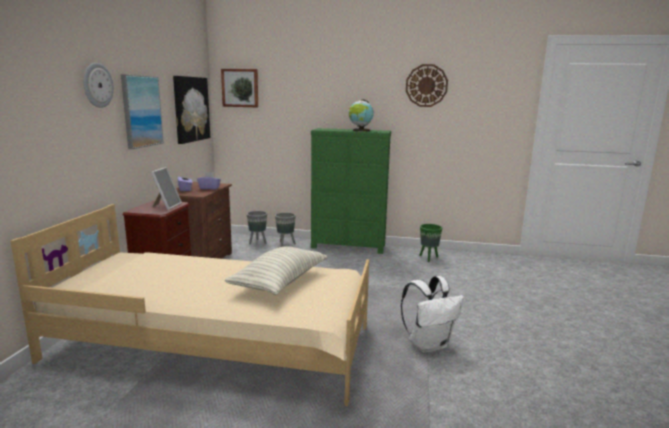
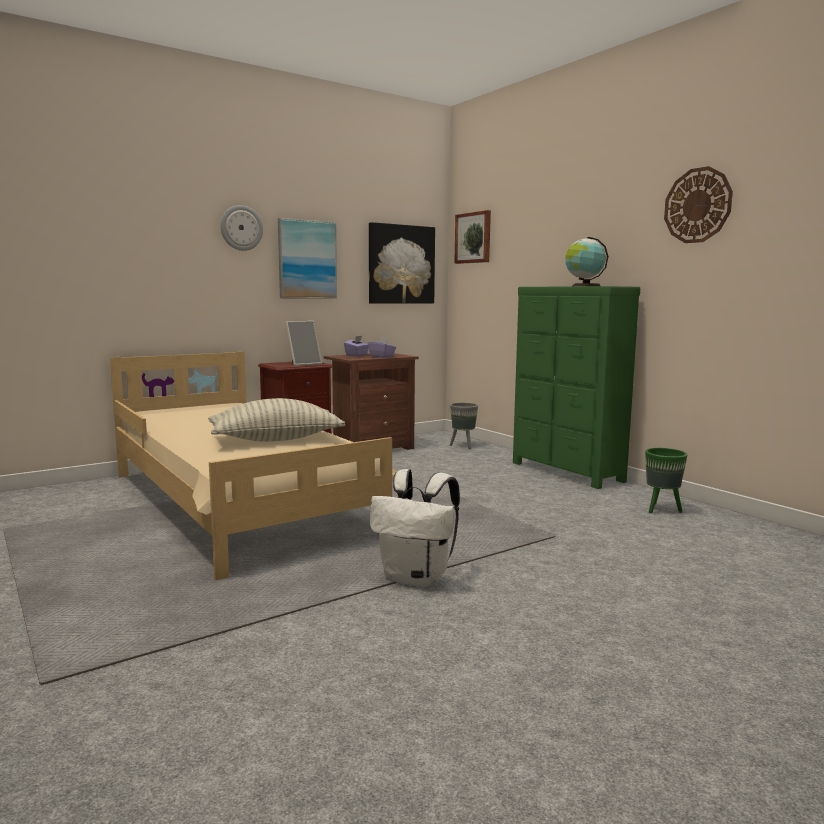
camera: 45 degrees right, 5 degrees down
(285, 244) = (490, 454): grey planter -> none

